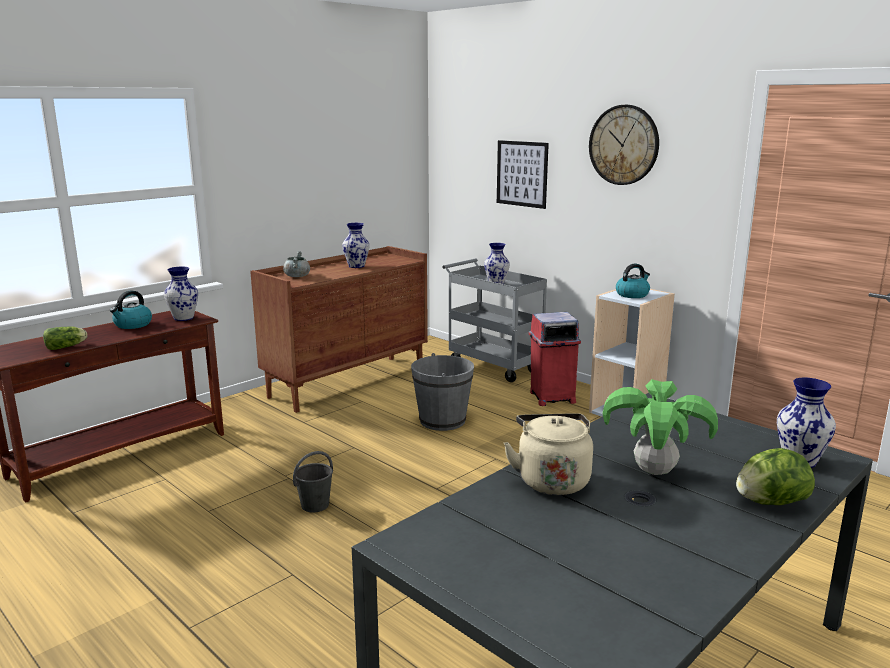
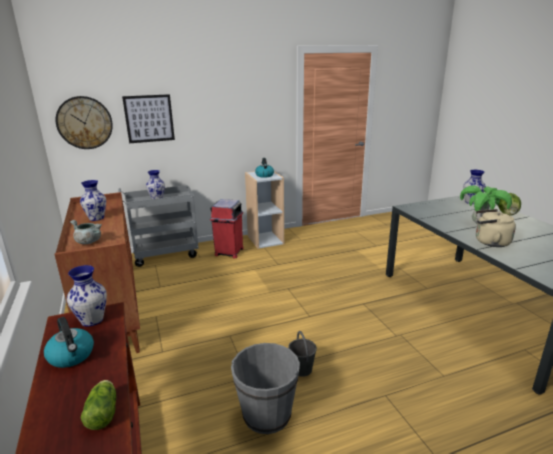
camera: 65 degrees left, 5 degrees up
(442, 421) = (223, 292): grey bucket -> grey bucket (266, 414)
(624, 145) = (227, 90): wall clock -> wall clock (84, 123)

